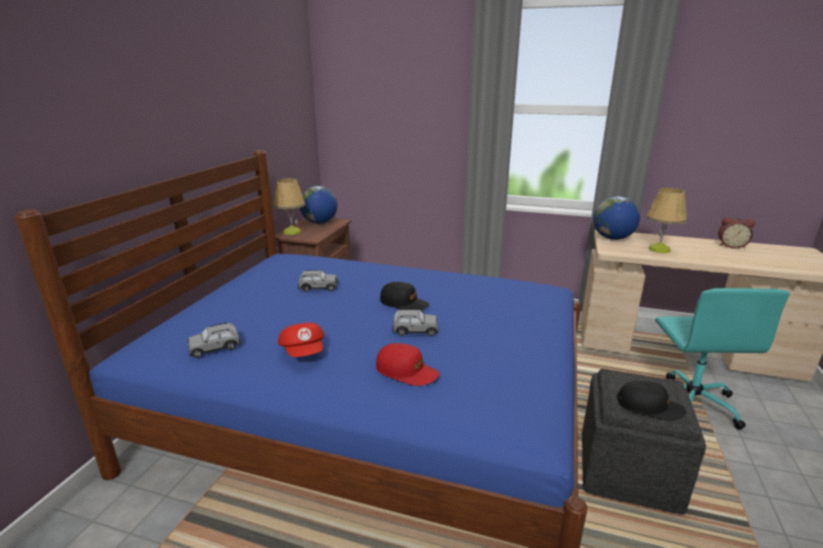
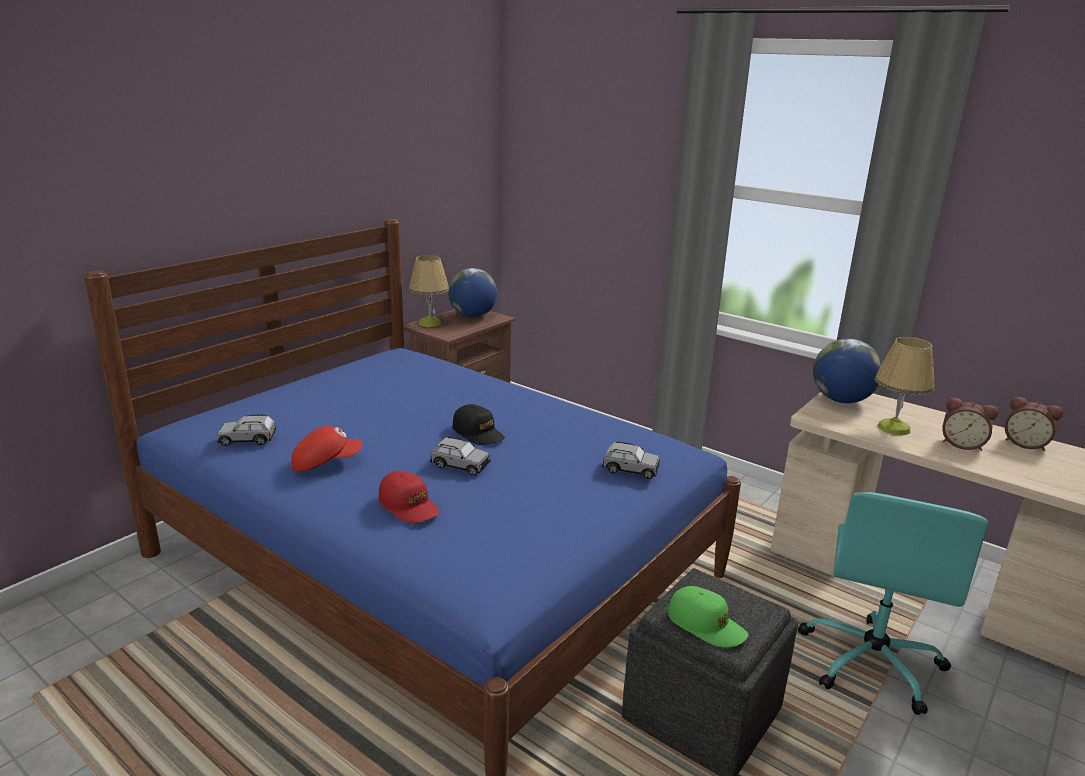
camera: 20 degrees right, 0 degrees up
(304, 352) = (326, 463): red cap -> red cap turned 105 degrees counterclockwise
(318, 287) = (401, 396): grey toy car -> grey toy car (630, 469)
(649, 407) = (706, 625): black cap -> green cap
(703, 252) = (962, 444): none -> alarm clock

